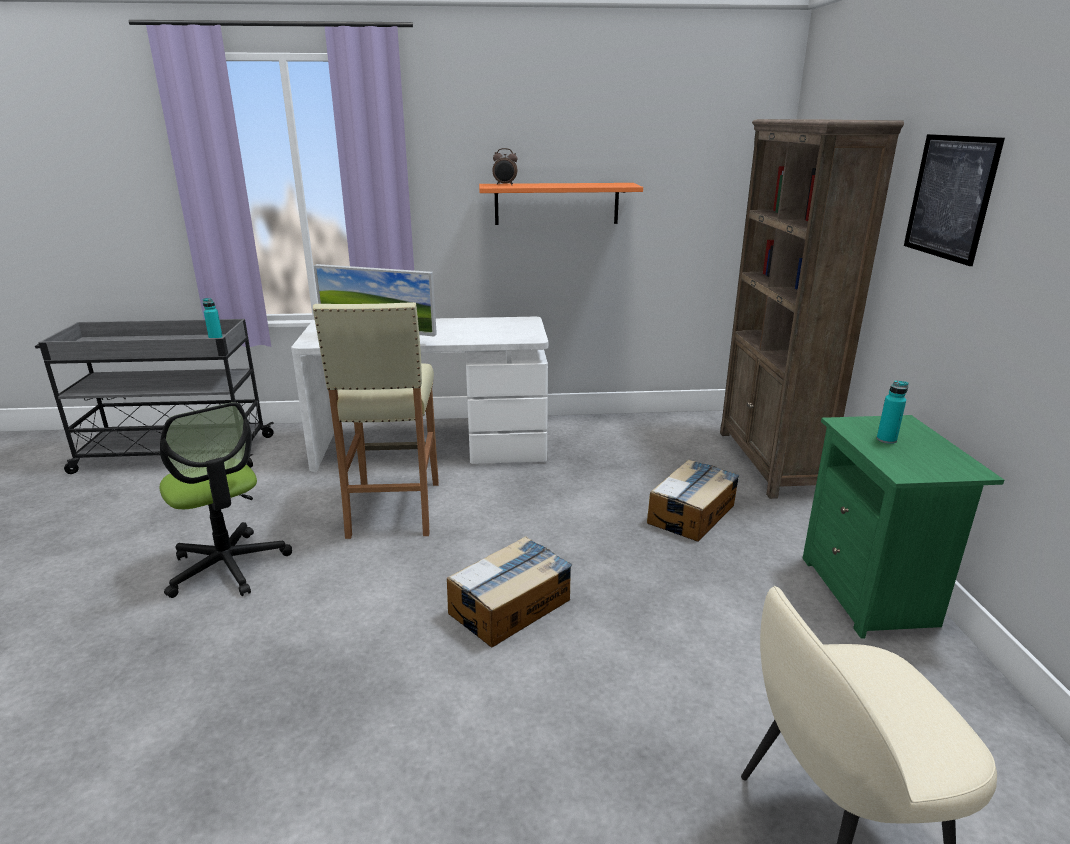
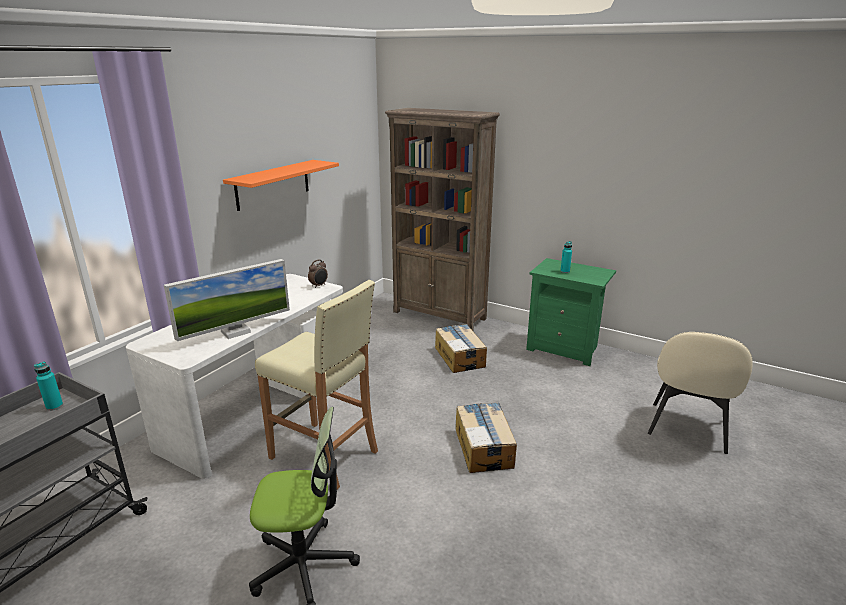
camera: 55 degrees left, 0 degrees up
(505, 185) = (251, 177): alarm clock -> alarm clock (319, 285)
(950, 197) = (541, 150): picture -> none

